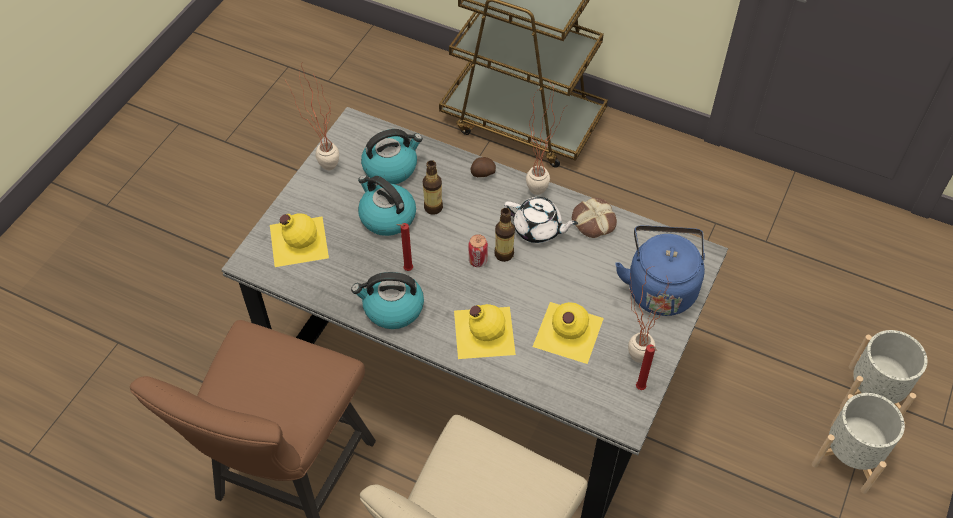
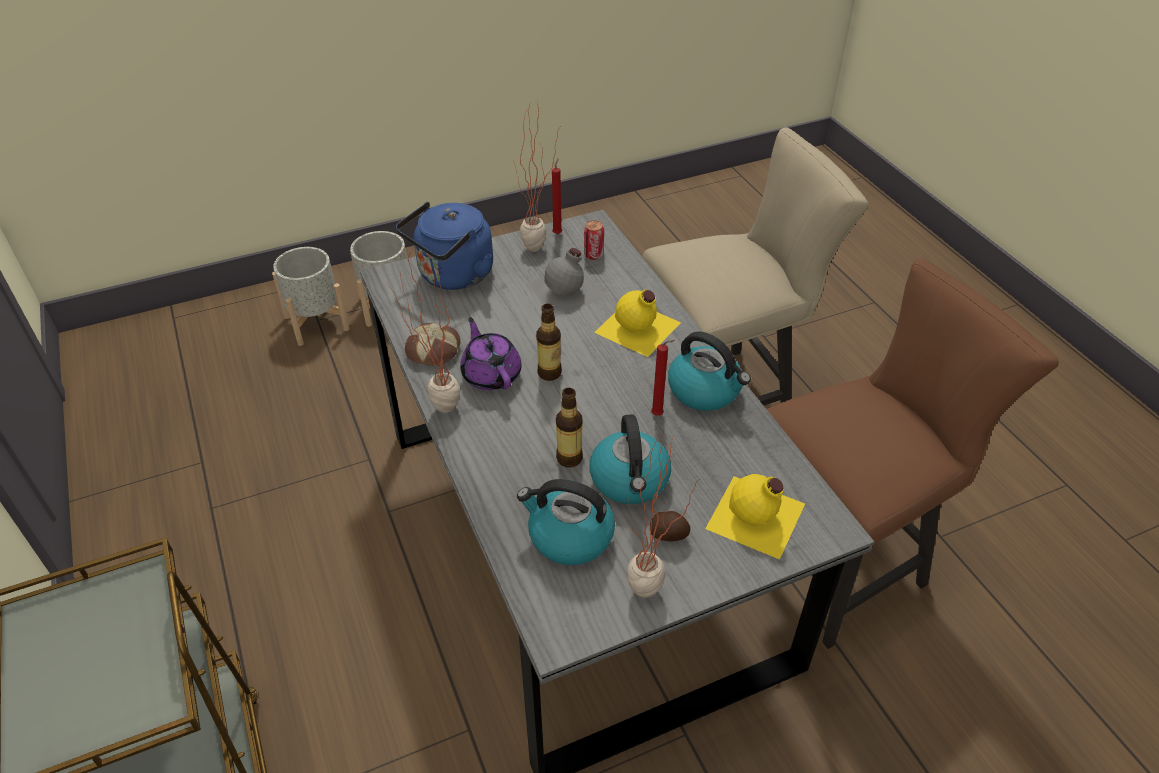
camera: 140 degrees left, 10 degrees down
(478, 261) = (580, 382): can -> can (593, 255)
(482, 173) = (476, 461): potato -> potato (669, 535)
(538, 229) = (491, 374): white teapot -> purple teapot
(567, 332) = (568, 290): yellow bottle -> grey bottle

